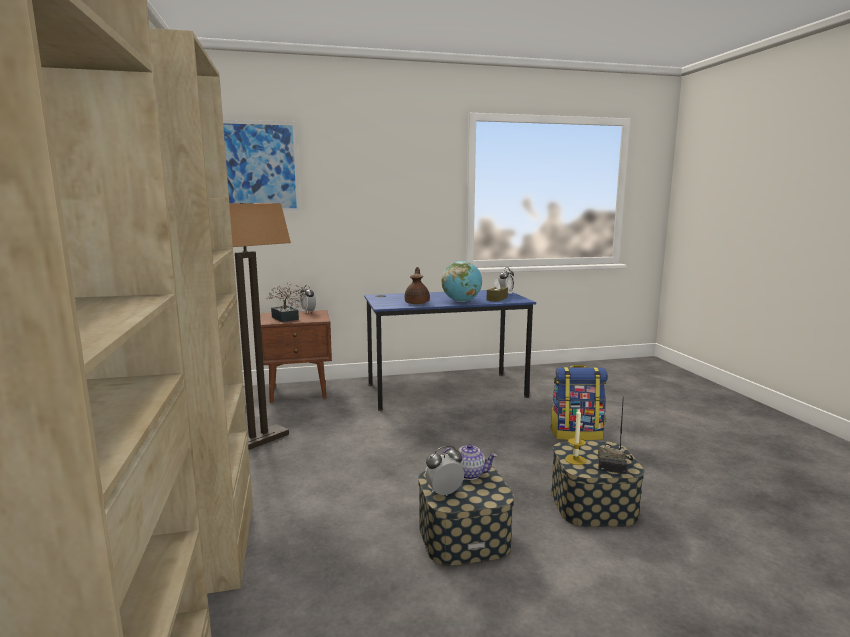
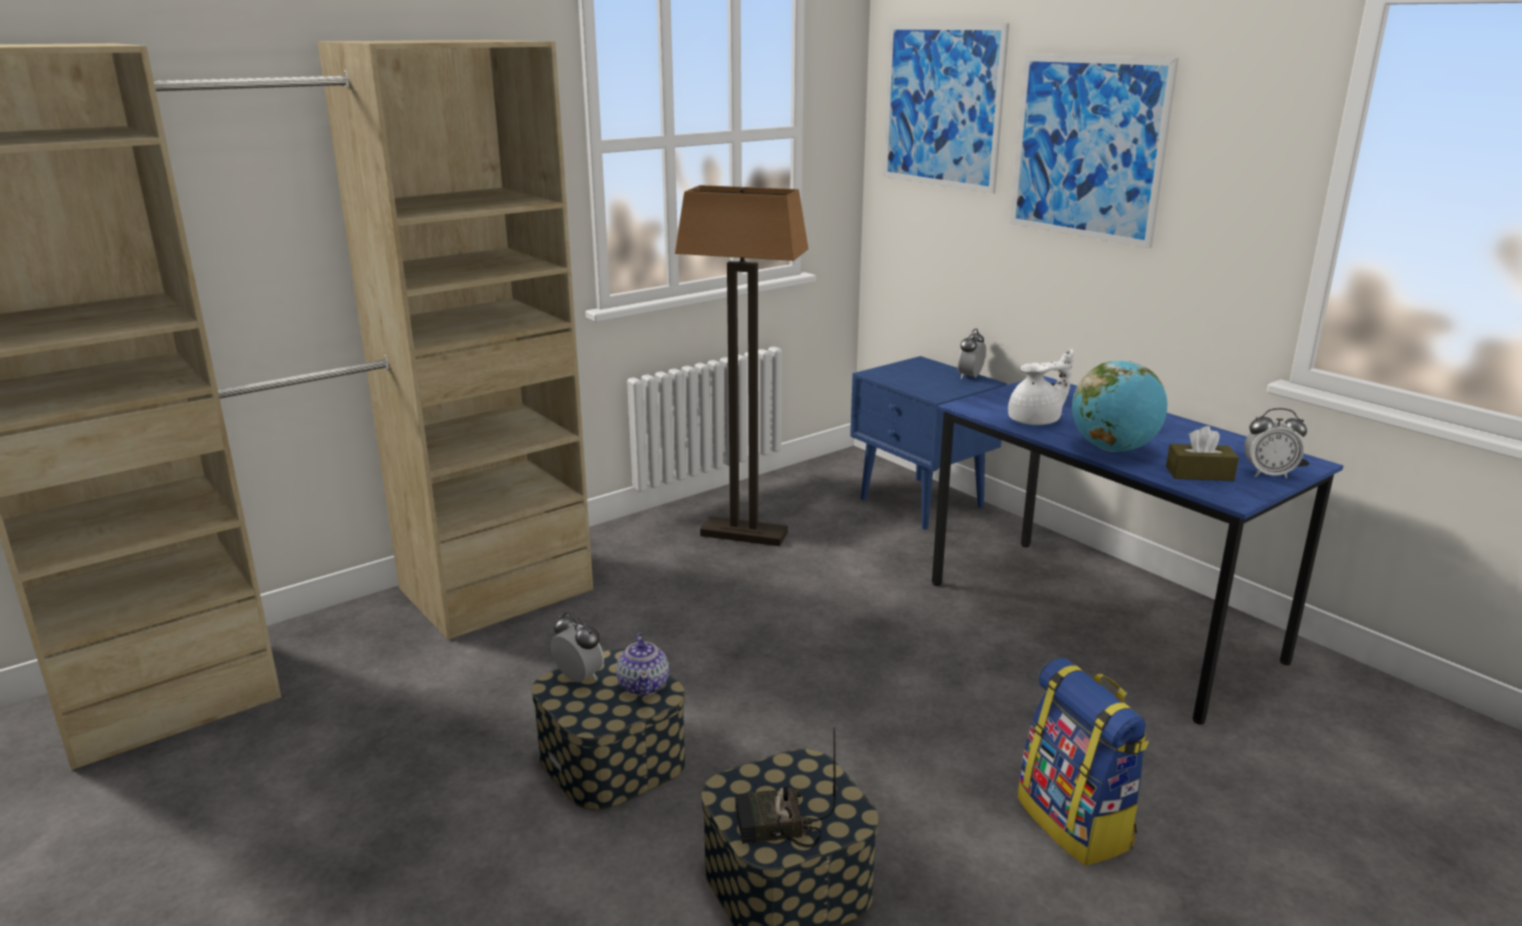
camera: 65 degrees right, 10 degrees up
(286, 319) = (906, 377): potted plant -> none
(299, 391) = (922, 503): brown nightstand -> blue nightstand
(355, 183) = (1087, 148): none -> picture
(417, 303) = (1036, 421): brown teapot -> white teapot
(575, 460) = (762, 780): candle -> none

